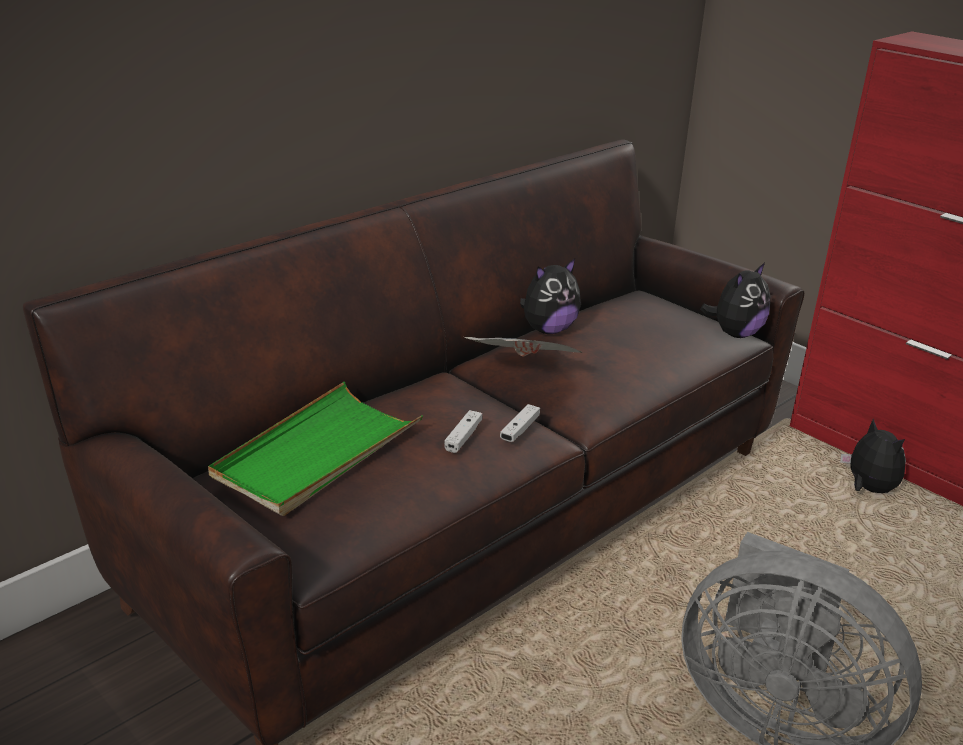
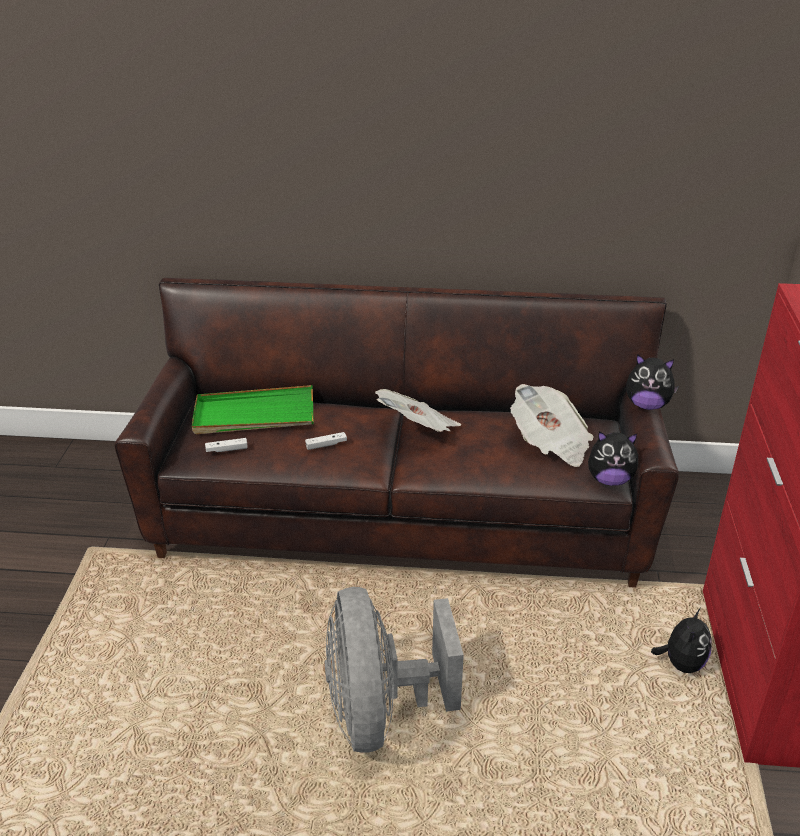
camera: 50 degrees right, 5 degrees up
(520, 430) = (361, 458): white game controller -> white game controller (227, 449)
(548, 330) = (484, 414): plush toy -> plush toy (647, 405)
(650, 326) = (550, 444): none -> newspaper

